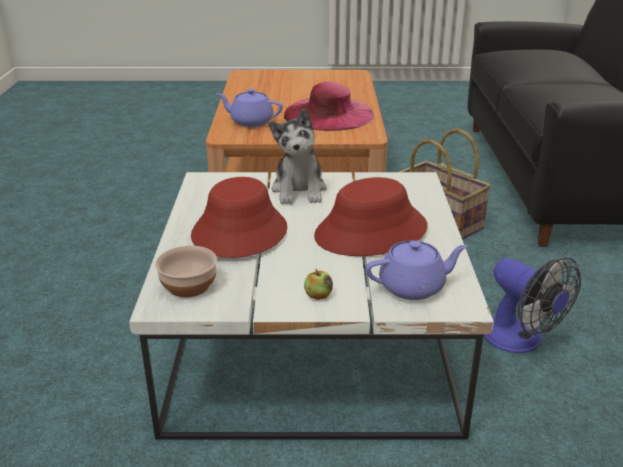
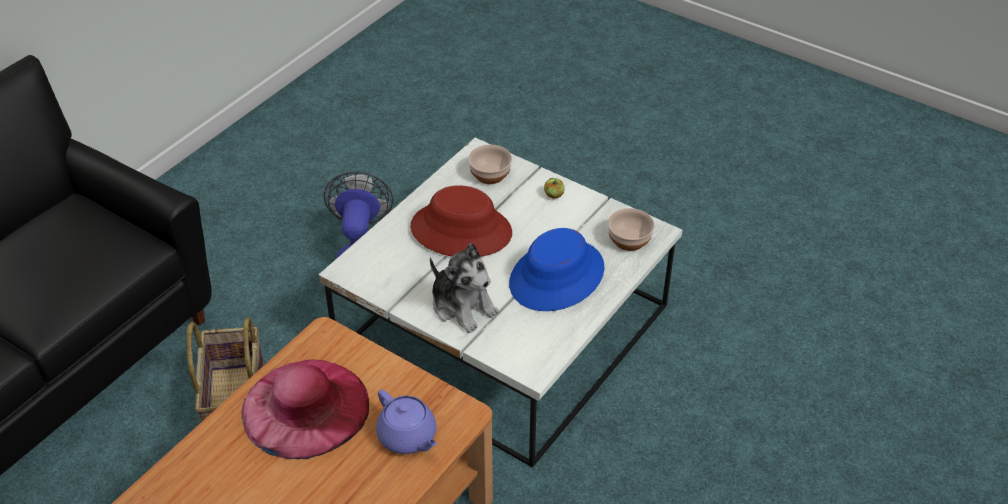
camera: 145 degrees left, 15 degrees up
(239, 232) = (557, 276): red hat -> blue hat
(299, 190) = (462, 306): plush toy -> plush toy turned 105 degrees clockwise
(413, 287) = (490, 175): purple teapot -> bowl

